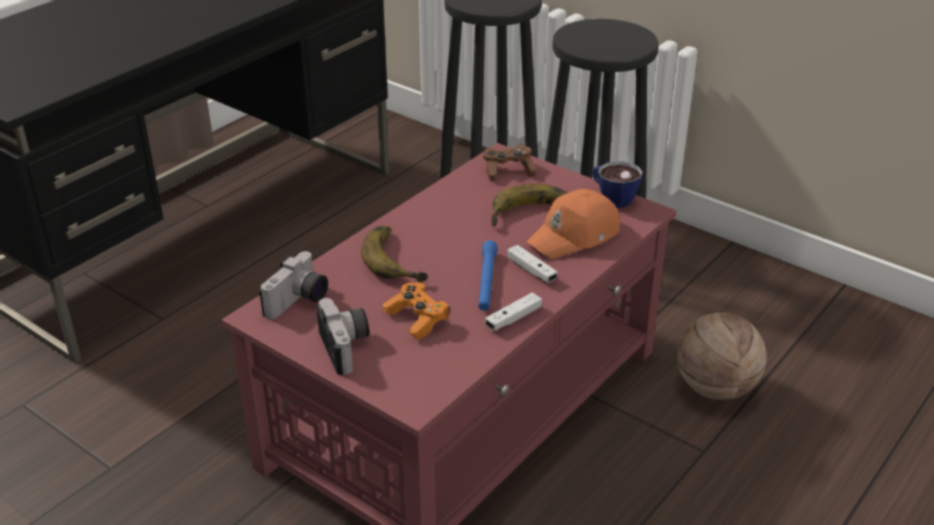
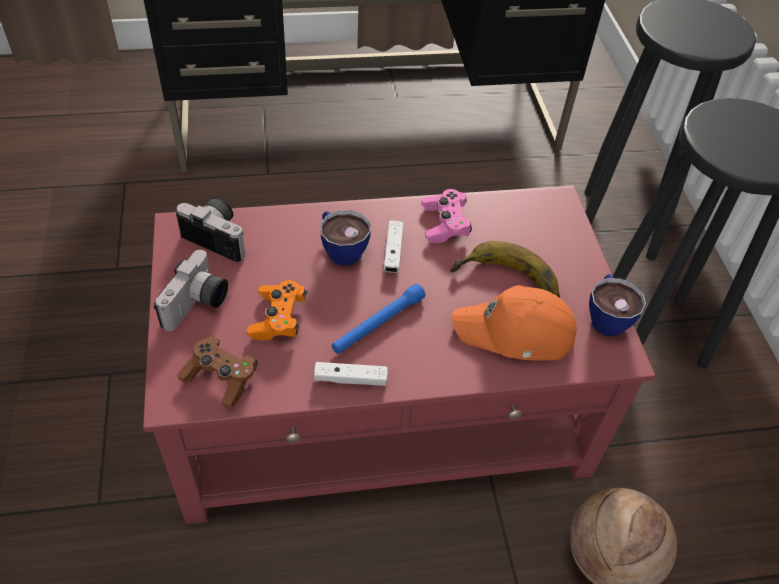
camera: 40 degrees right, 15 degrees up
(299, 302) = (219, 237): camera -> camera turned 135 degrees counterclockwise
(399, 258) = (340, 249): banana -> cup
(447, 206) = (444, 224): none -> pink game controller
(508, 171) = (544, 222): brown game controller -> brown game controller (220, 378)
(531, 270) = (429, 341): white game controller -> white game controller (393, 252)

